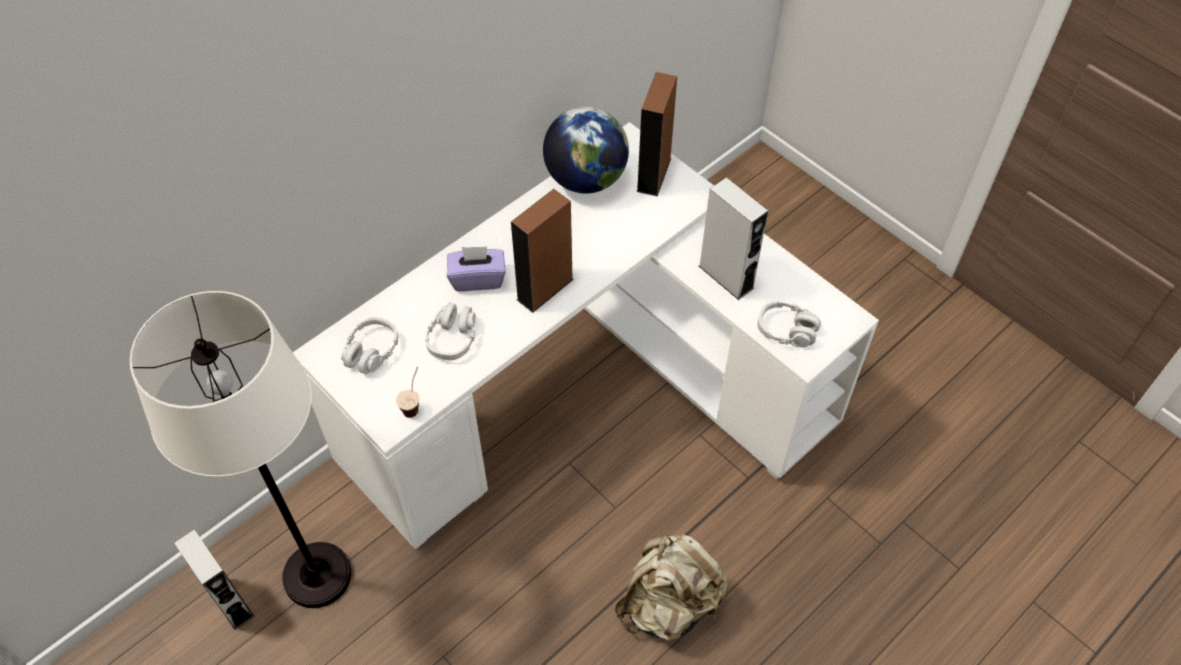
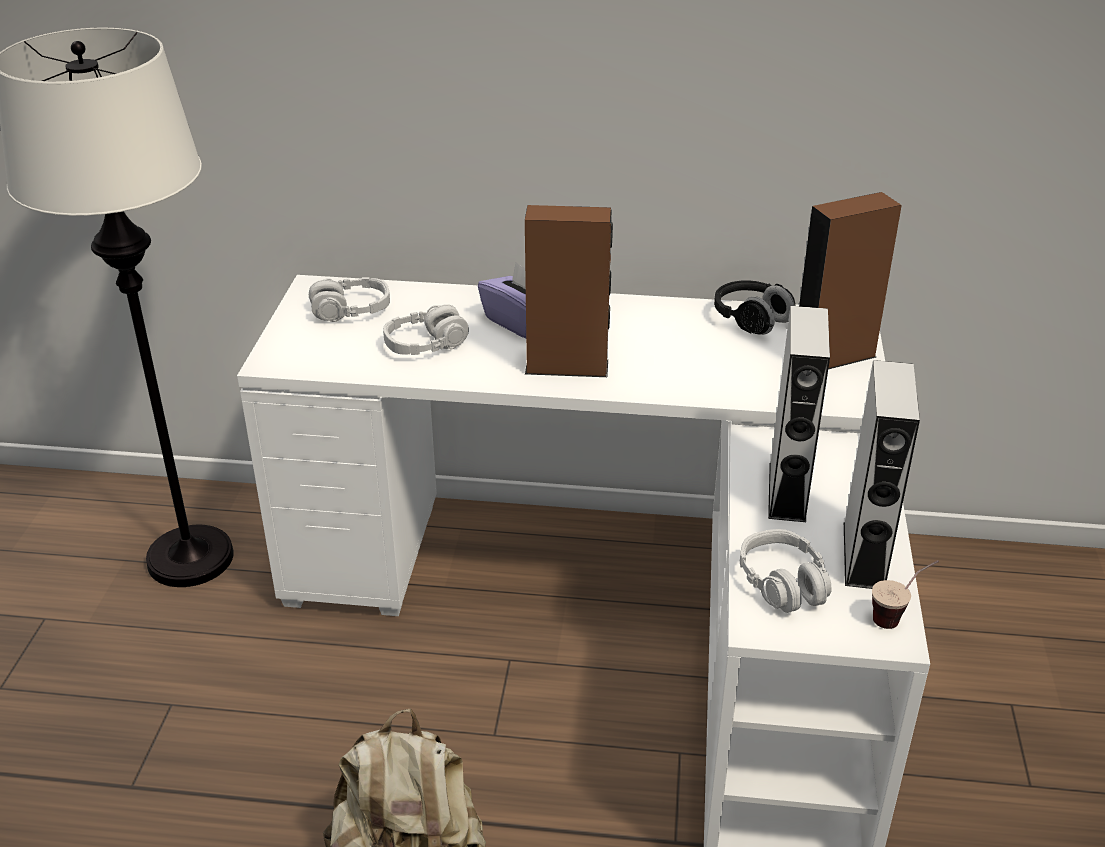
camera: 50 degrees right, 20 degrees down
(230, 602) = (113, 522): grey speaker -> grey speaker (864, 555)
(414, 403) = (316, 362): cup -> cup (898, 616)
(586, 179) = (751, 320): globe -> black headphones

